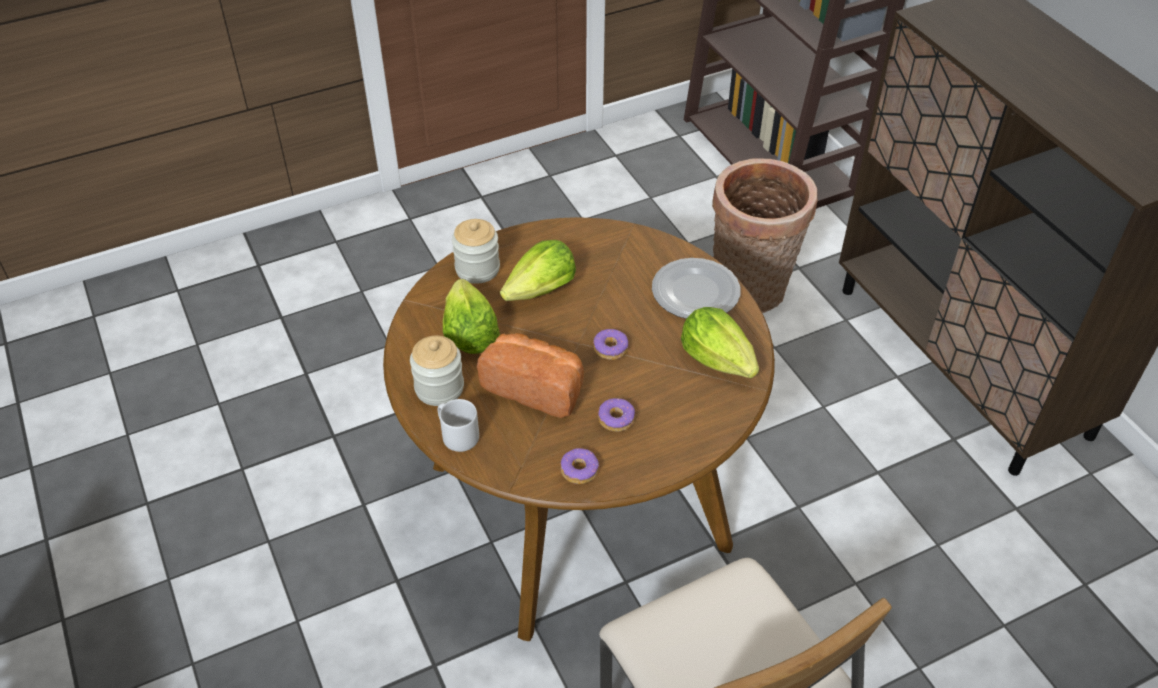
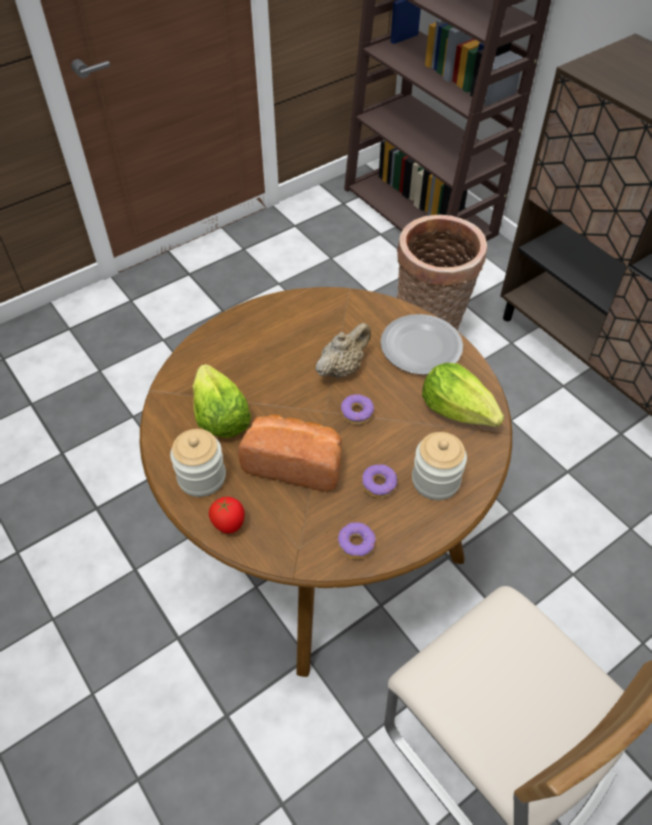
camera: 10 degrees left, 5 degrees up
(457, 435) = (229, 525): grey mug -> tomato
(477, 269) = (214, 350): jar -> jar (435, 480)
(541, 290) = (279, 364): lettuce -> none
(606, 303) = (342, 368): none -> beige teapot

